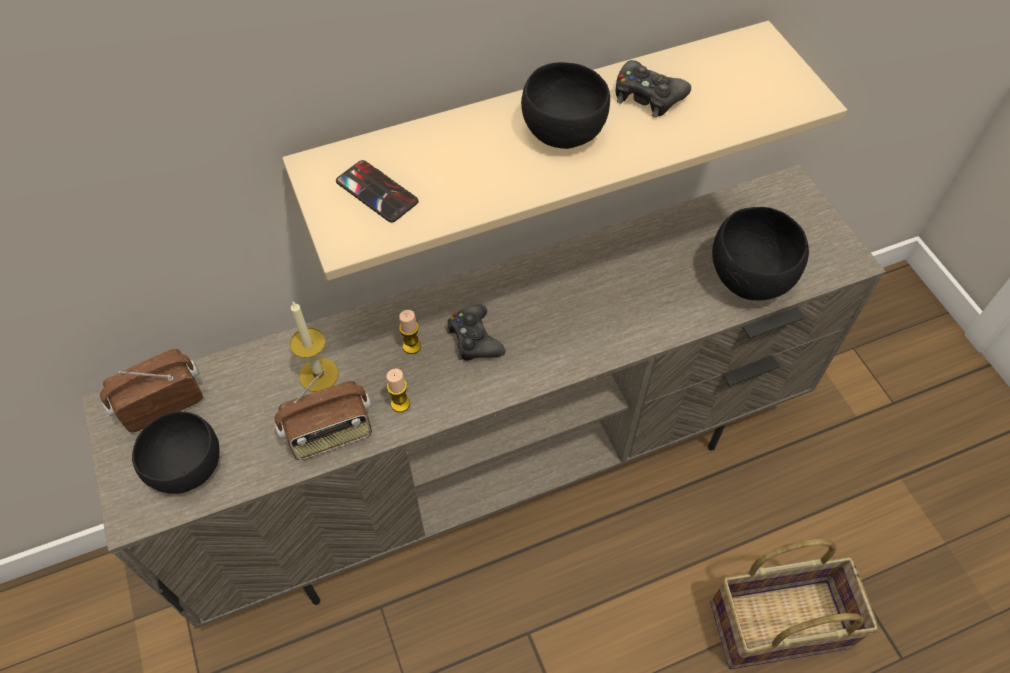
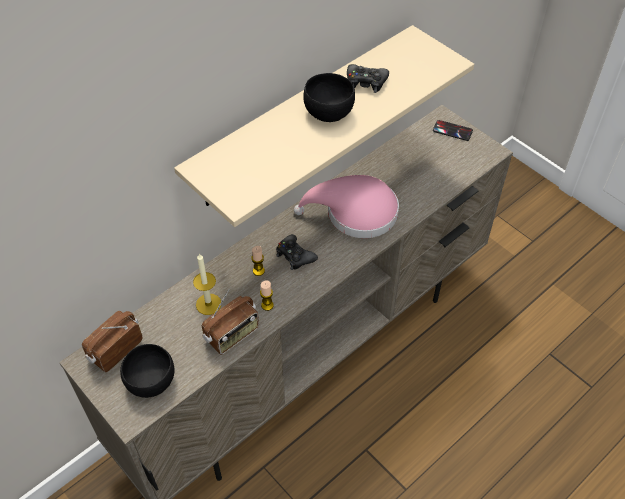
camera: 20 degrees left, 5 degrees down
(377, 191) = (240, 171): phone -> phone (452, 130)
(593, 299) = (355, 213): none -> pink hat
(749, 278) = (440, 176): black bowl -> none
(779, 622) = (514, 391): basket -> none

